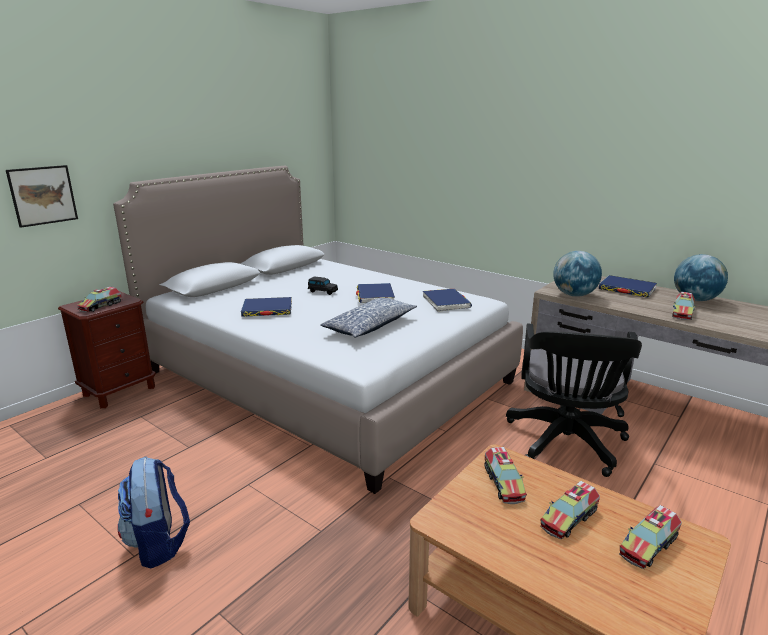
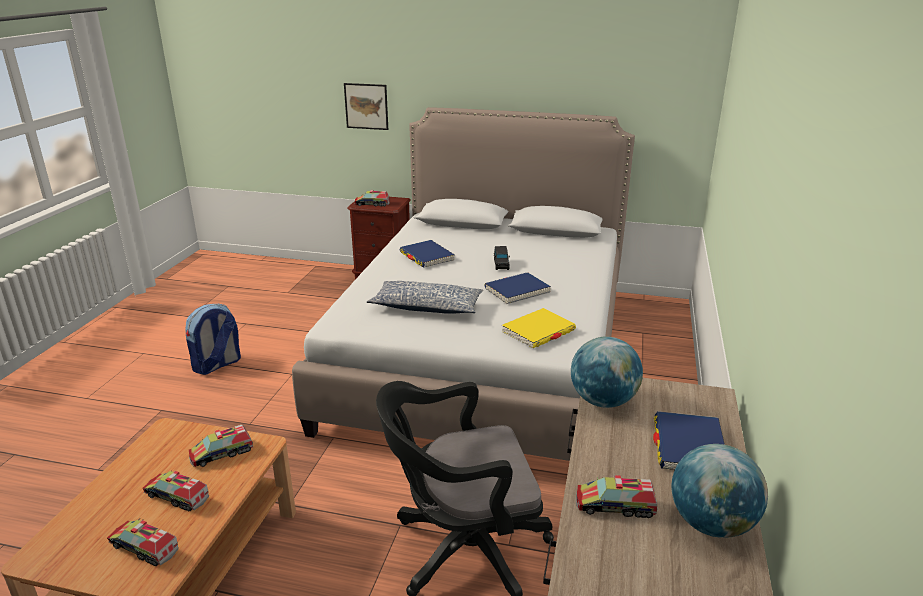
camera: 65 degrees right, 5 degrees up
(446, 302) = (538, 331): blue book -> yellow book

